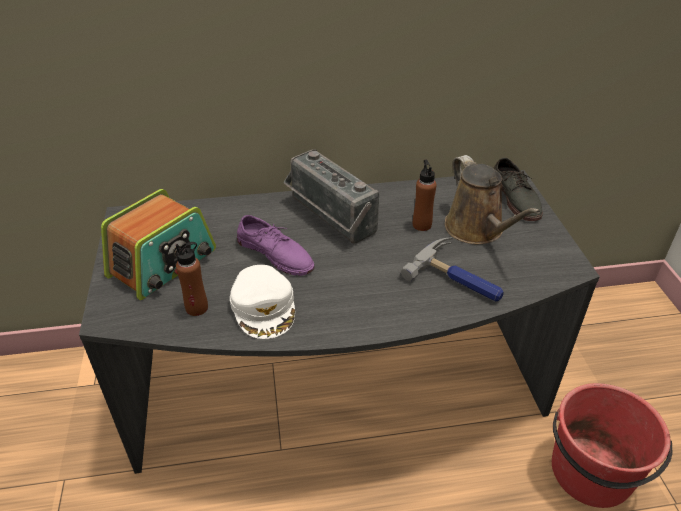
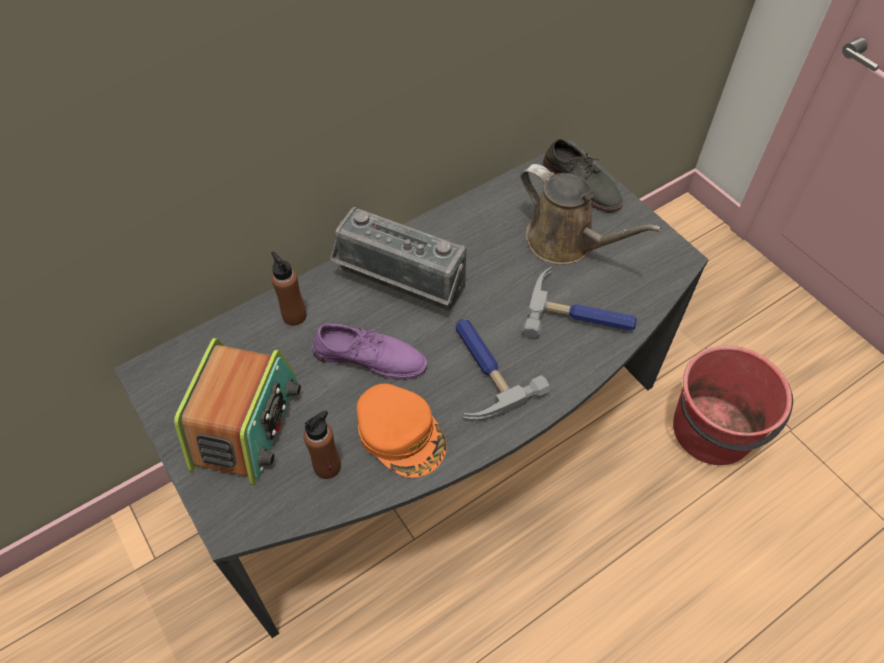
camera: 25 degrees left, 15 degrees up
(264, 307) = (401, 434): white cap -> orange cap
(354, 288) = (482, 370): none -> hammer
(422, 225) = (505, 256): brown bottle -> brown bottle (294, 316)

